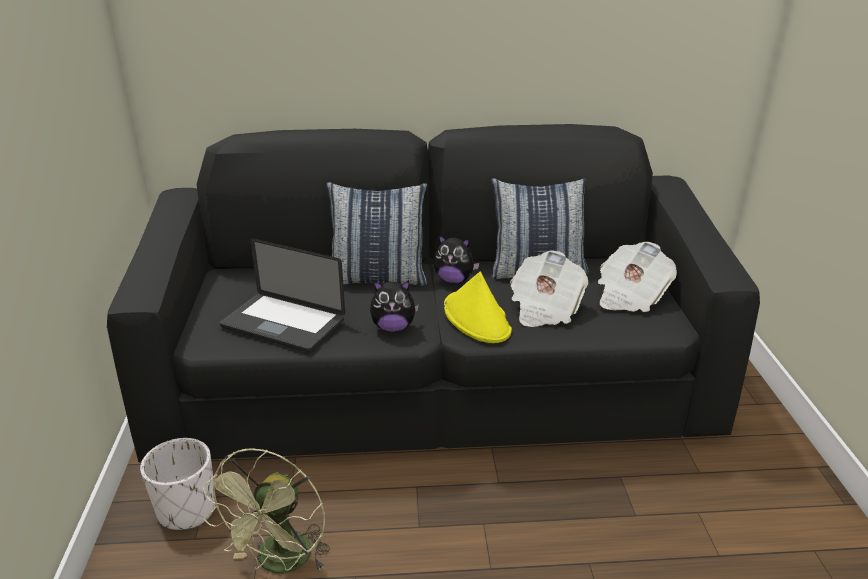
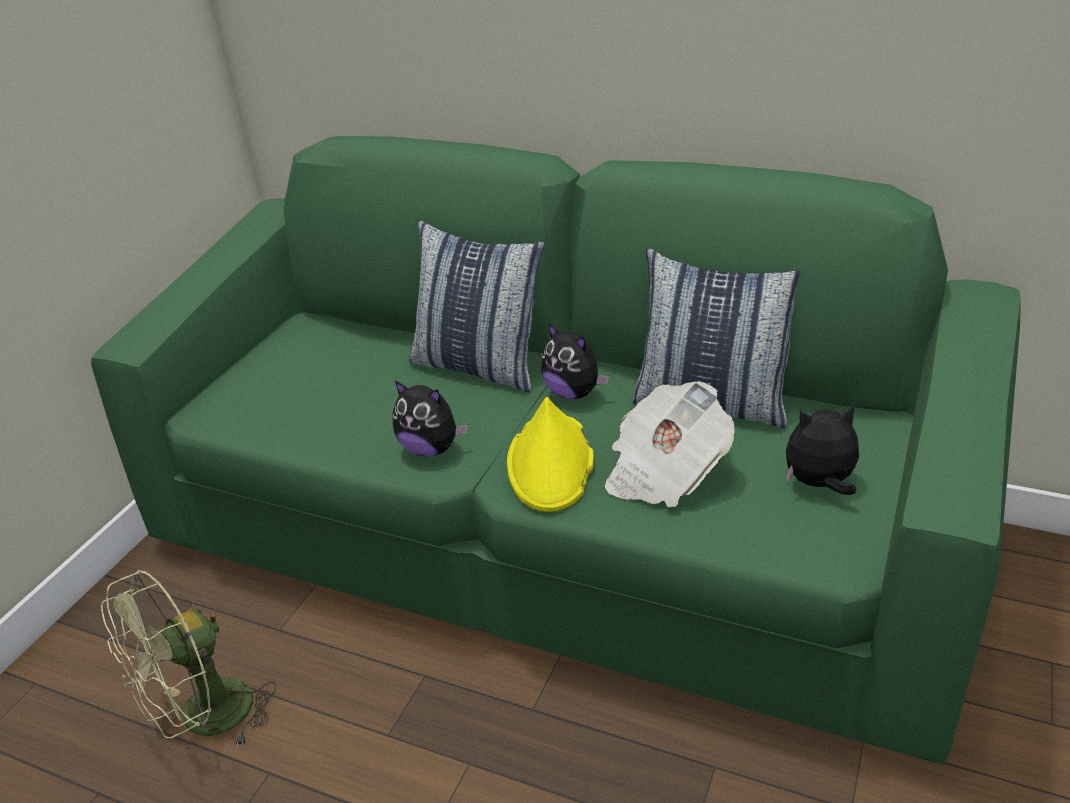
camera: 30 degrees right, 5 degrees up
(187, 510) = (164, 612): white planter -> none
(283, 324) = (309, 409): laptop -> none
(433, 388) = (548, 536): black sofa -> green sofa
(630, 296) = (819, 484): newspaper -> plush toy

